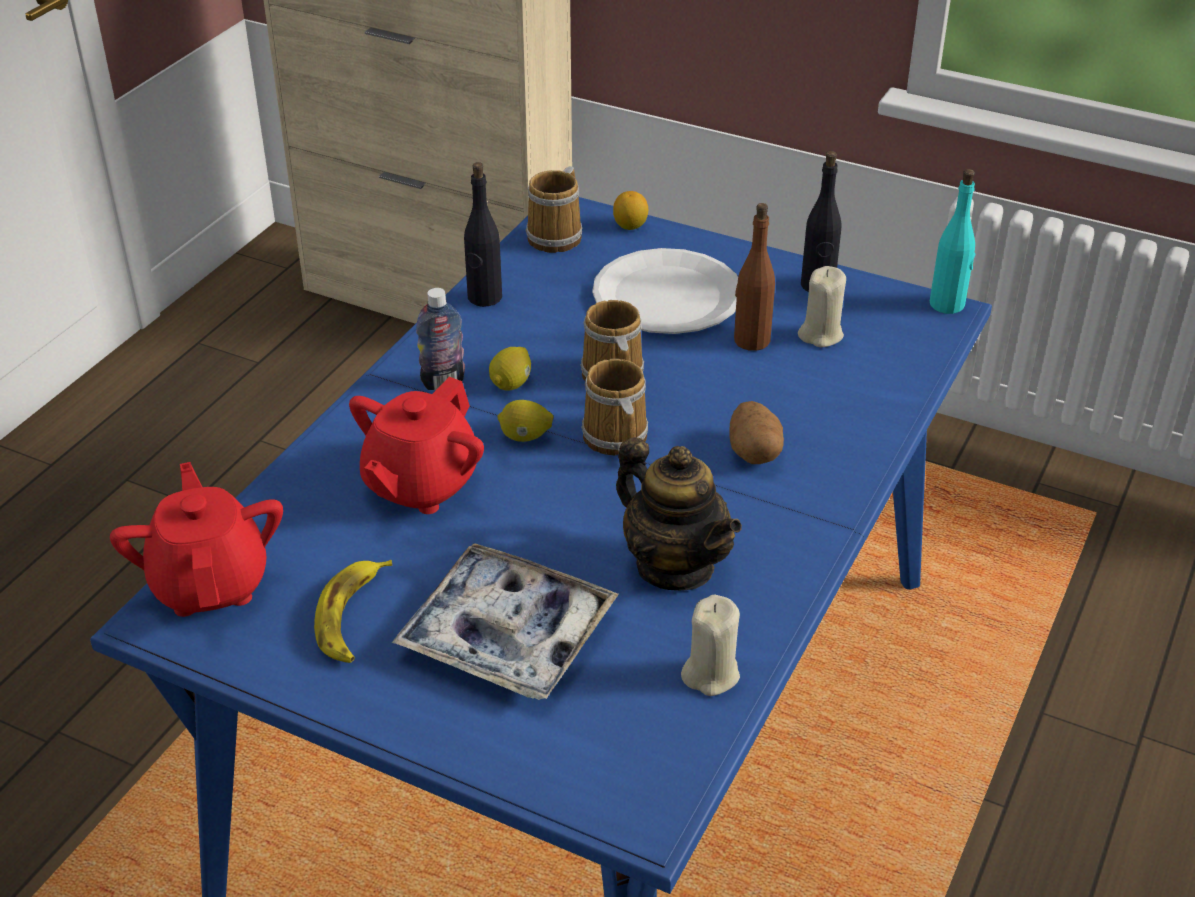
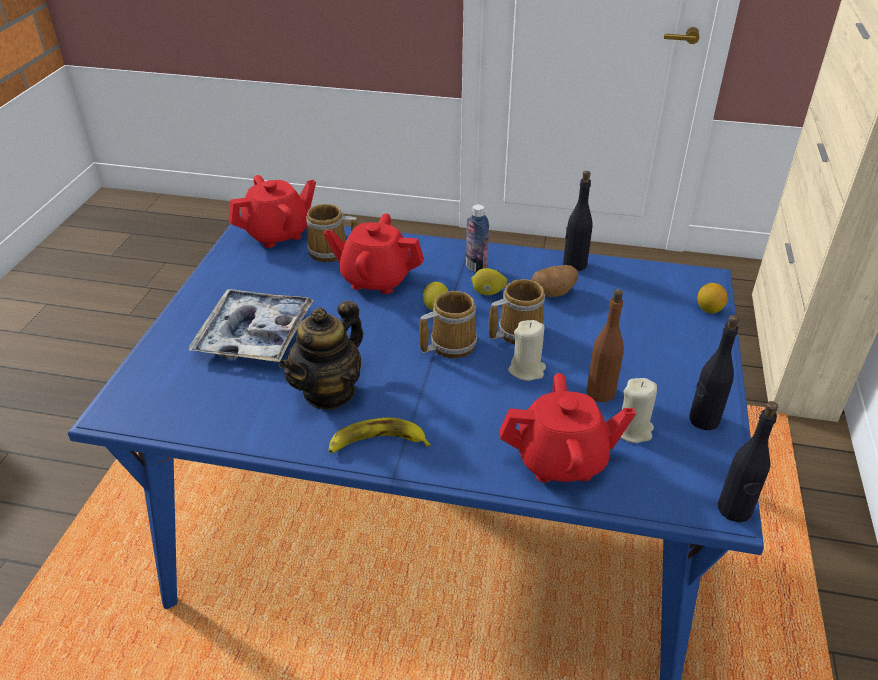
camera: 75 degrees right, 0 degrees up
(352, 617) = (261, 280): banana -> banana (377, 443)
(558, 236) = (669, 280): mug -> mug (331, 252)
(667, 296) = (630, 342): white plate -> none
(710, 674) = (231, 422): beige candle -> beige candle (527, 370)
(754, 451) = (463, 412): potato -> potato (553, 292)
(856, 394) = (561, 460): none -> red teapot
(947, 304) = (734, 510): turquoise bottle -> black bottle

